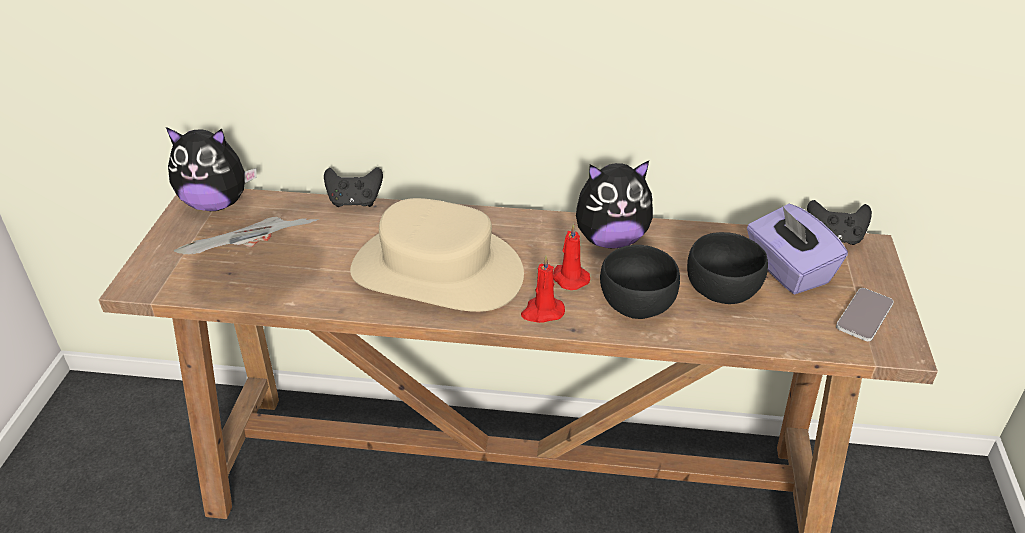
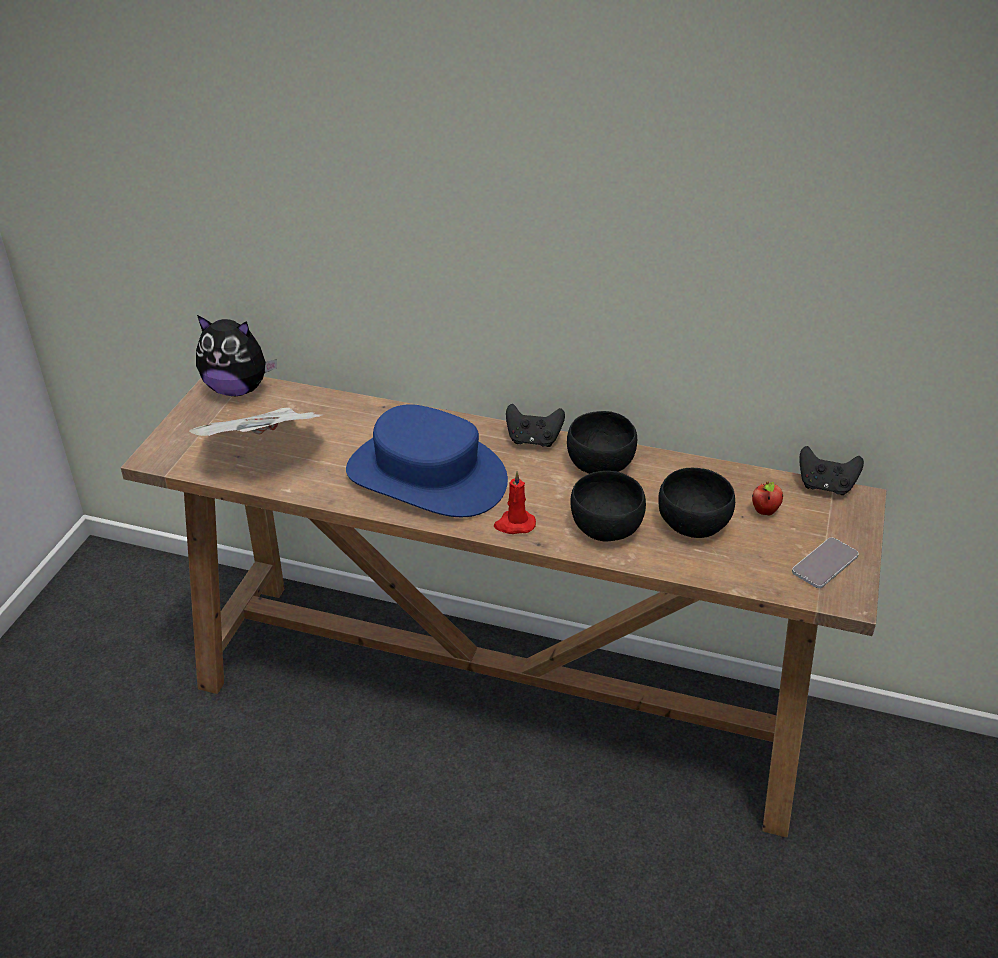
camera: 10 degrees right, 0 degrees up
(355, 202) = (365, 401): black game controller -> black game controller (533, 440)
(437, 271) = (427, 476): beige hat -> blue hat
(569, 278) = (549, 496): red candle -> none
(610, 240) = (600, 464): plush toy -> black bowl
(787, 270) = (765, 512): purple tissue box -> apple

